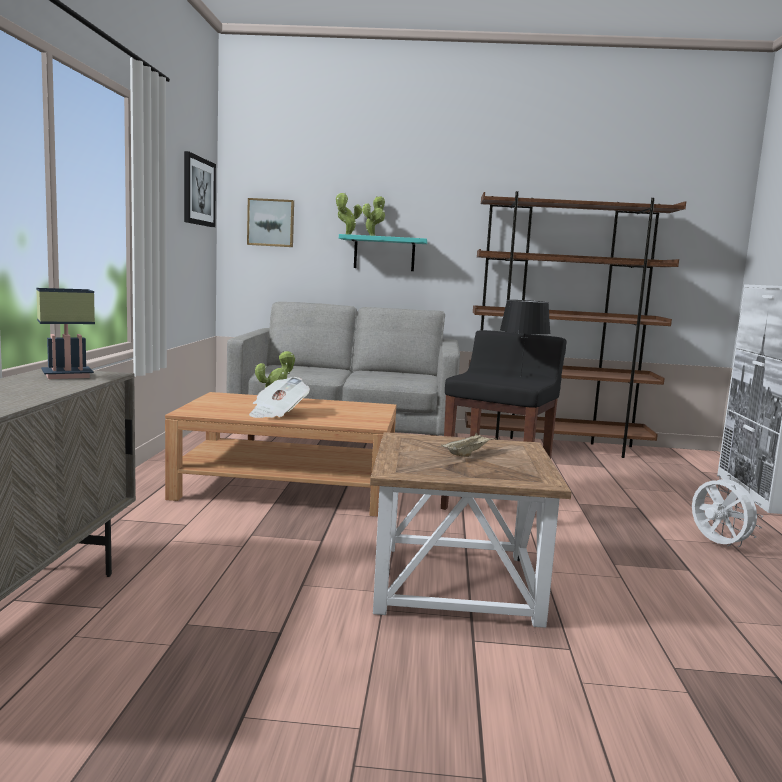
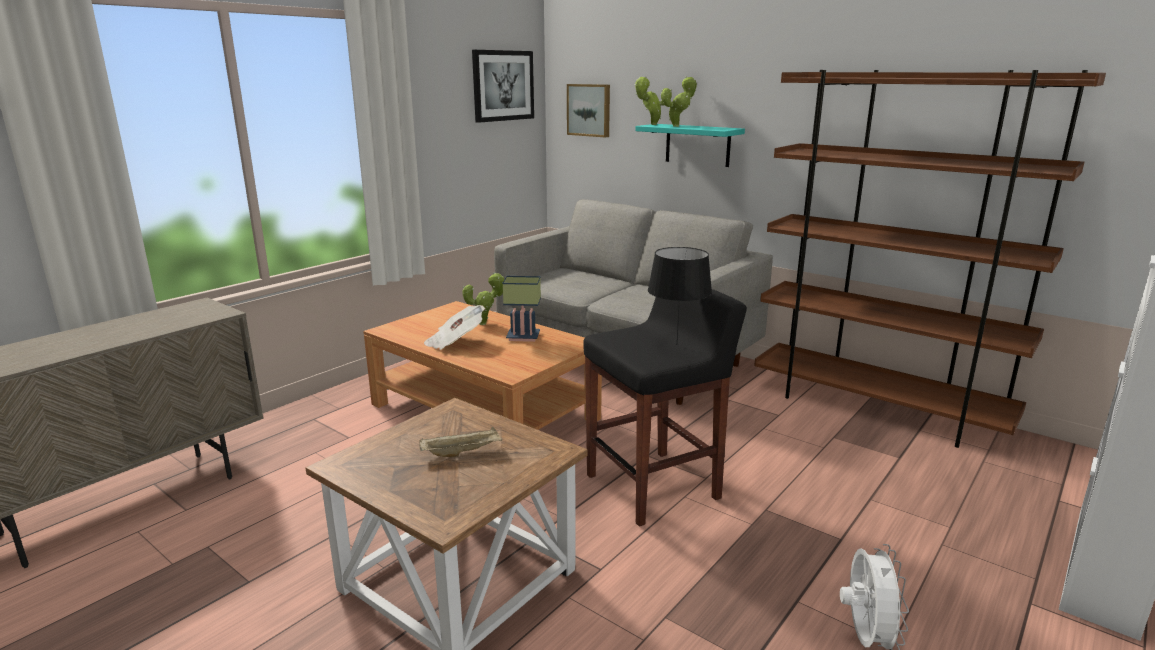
camera: 35 degrees right, 10 degrees up
(65, 376) = (185, 314): table lamp -> table lamp (521, 337)

